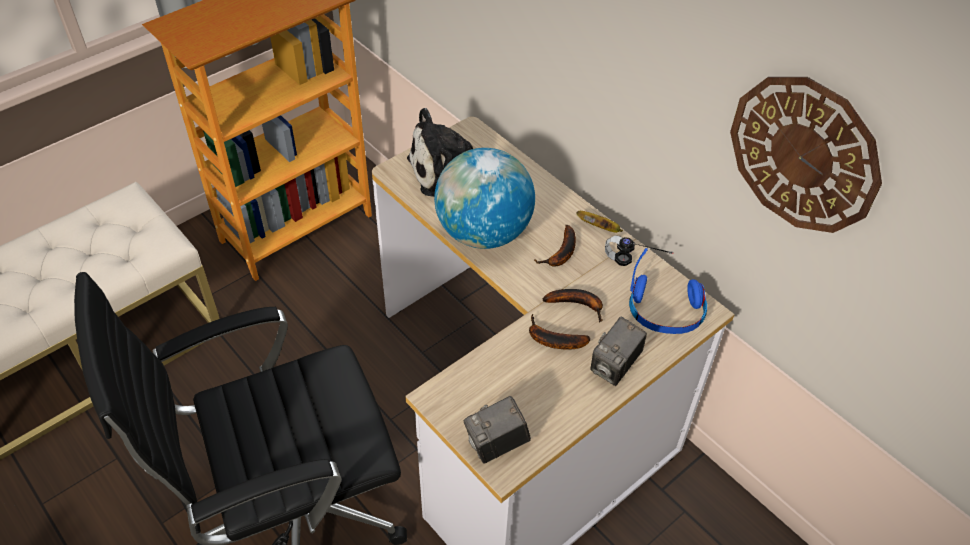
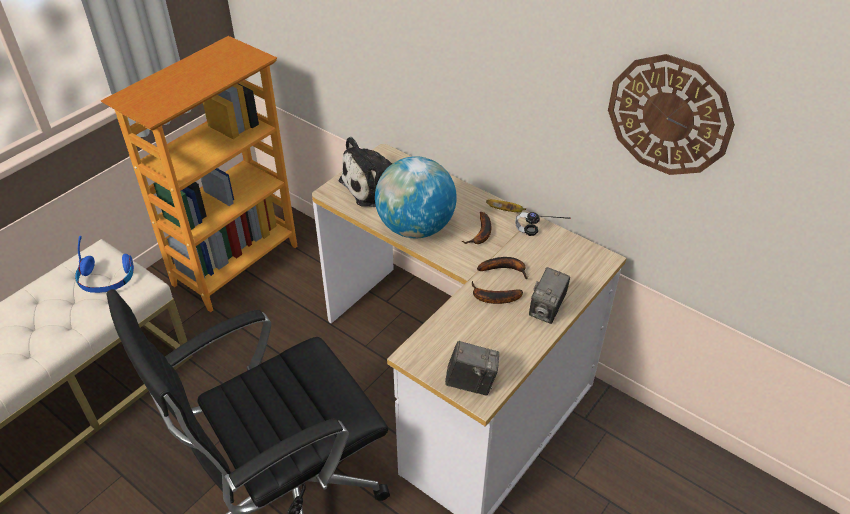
camera: 10 degrees left, 5 degrees down
(496, 445) = (471, 382): camera -> camera turned 135 degrees counterclockwise
(665, 311) = (574, 264): blue headphones -> blue headphones (107, 279)

